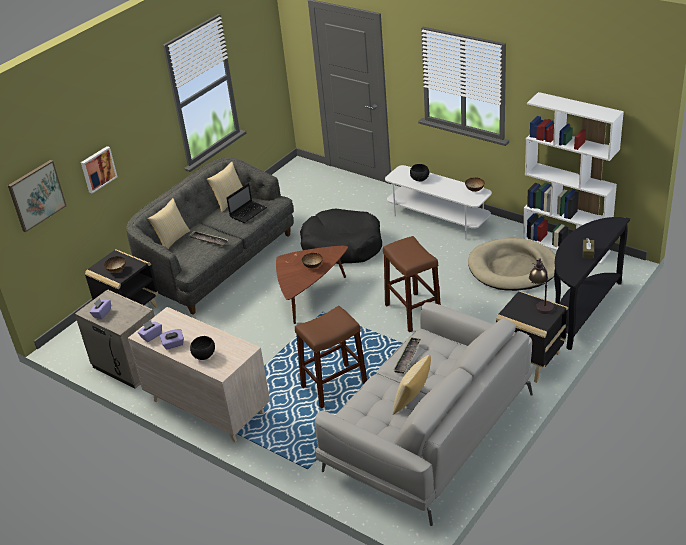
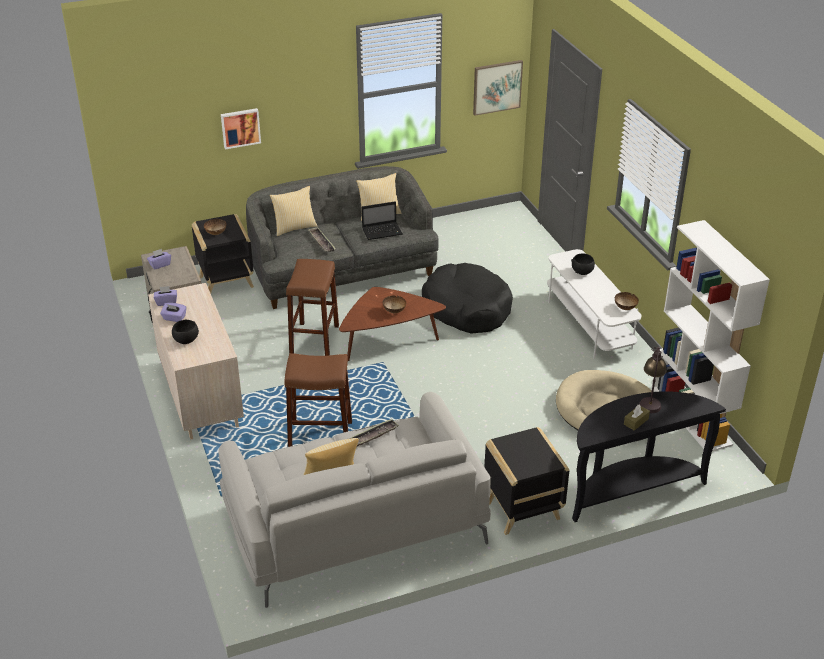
camera: 30 degrees right, 0 degrees up
(36, 195) = (160, 129): picture -> picture (497, 87)
(413, 312) = (463, 404): brown stool -> brown stool (314, 340)
(541, 304) = (543, 451): table lamp -> table lamp (650, 400)

